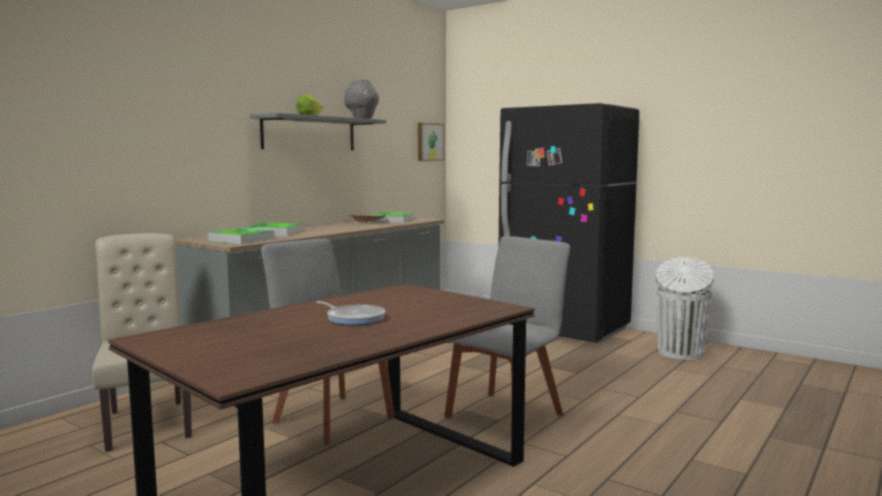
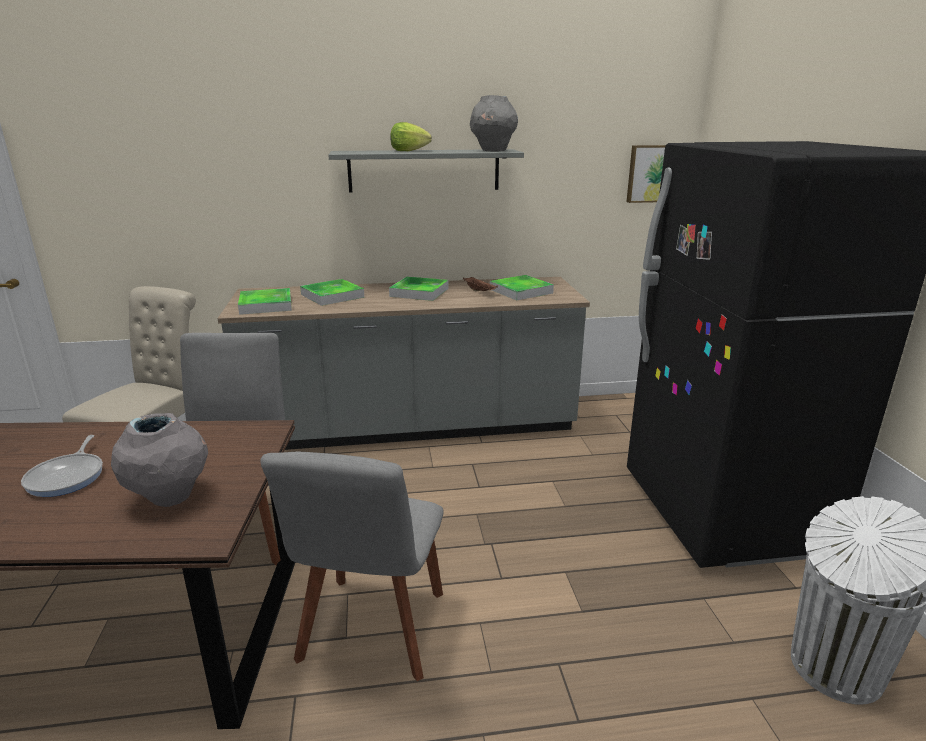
camera: 45 degrees right, 15 degrees up
(330, 226) = (419, 292): none -> tray
(444, 307) = (170, 498): none -> grey vase
(507, 413) = (371, 632): grey chair -> grey chair turned 105 degrees clockwise

